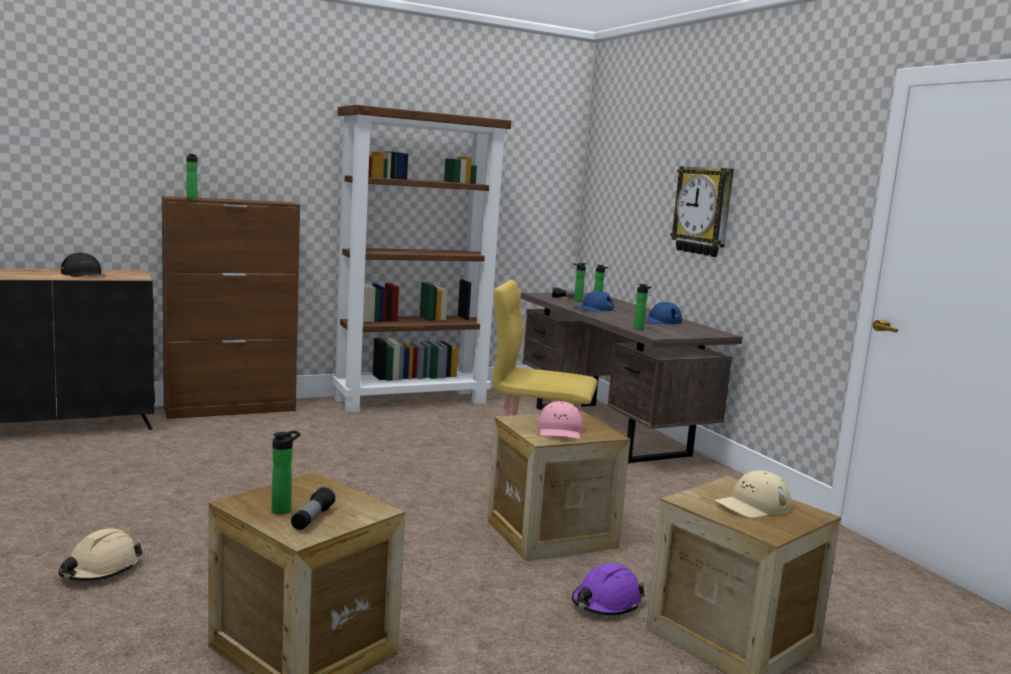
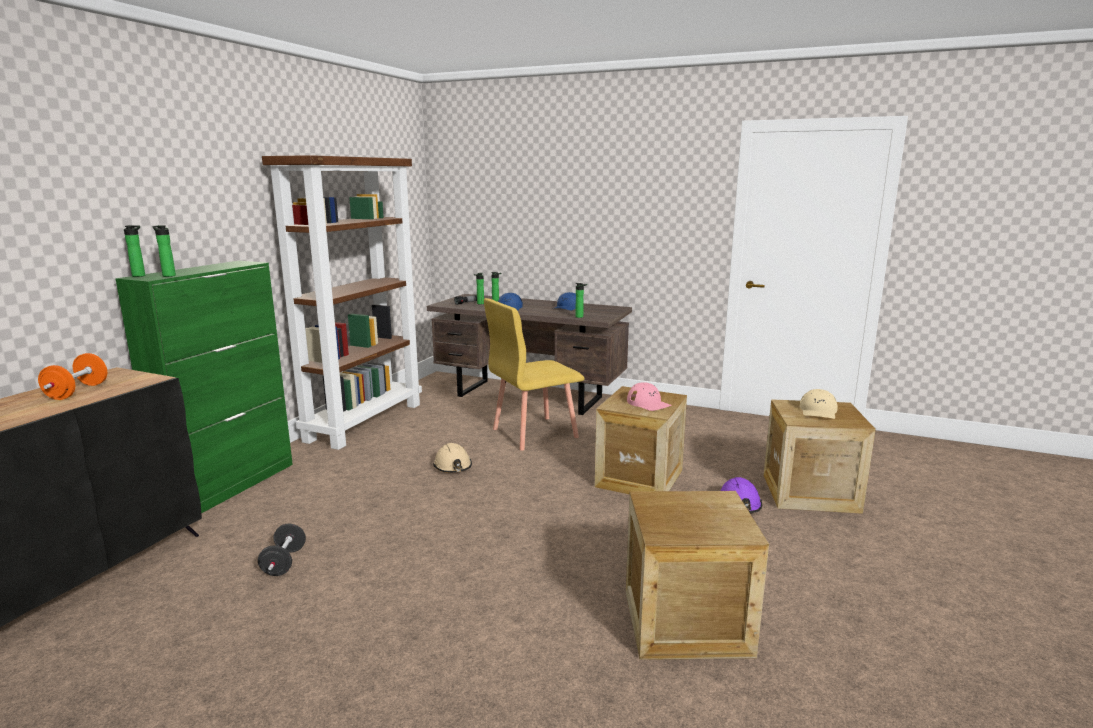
camera: 40 degrees left, 5 degrees up
(84, 274) = (77, 392): black cap -> orange dumbbell
(100, 570) = (450, 664): beige hard hat -> beige hard hat (453, 466)
(156, 465) = (284, 563): none -> black dumbbell
(231, 409) = (231, 486): brown cabinet -> green cabinet
(284, 510) = (692, 524): bottle -> bottle (140, 275)
(312, 519) = (719, 521): flashlight -> none
(703, 211) = (577, 221): wall clock -> none

